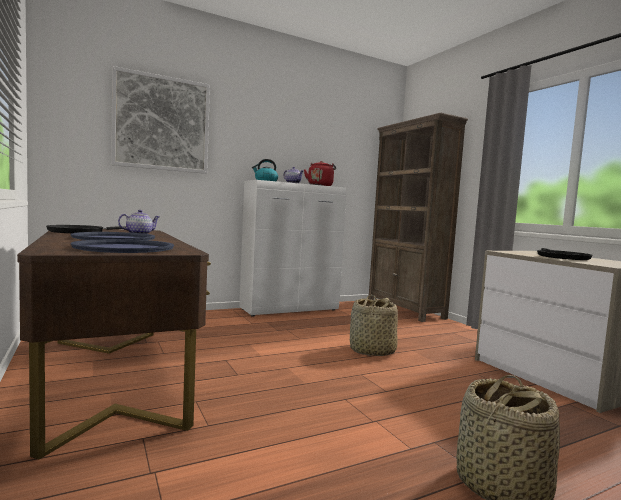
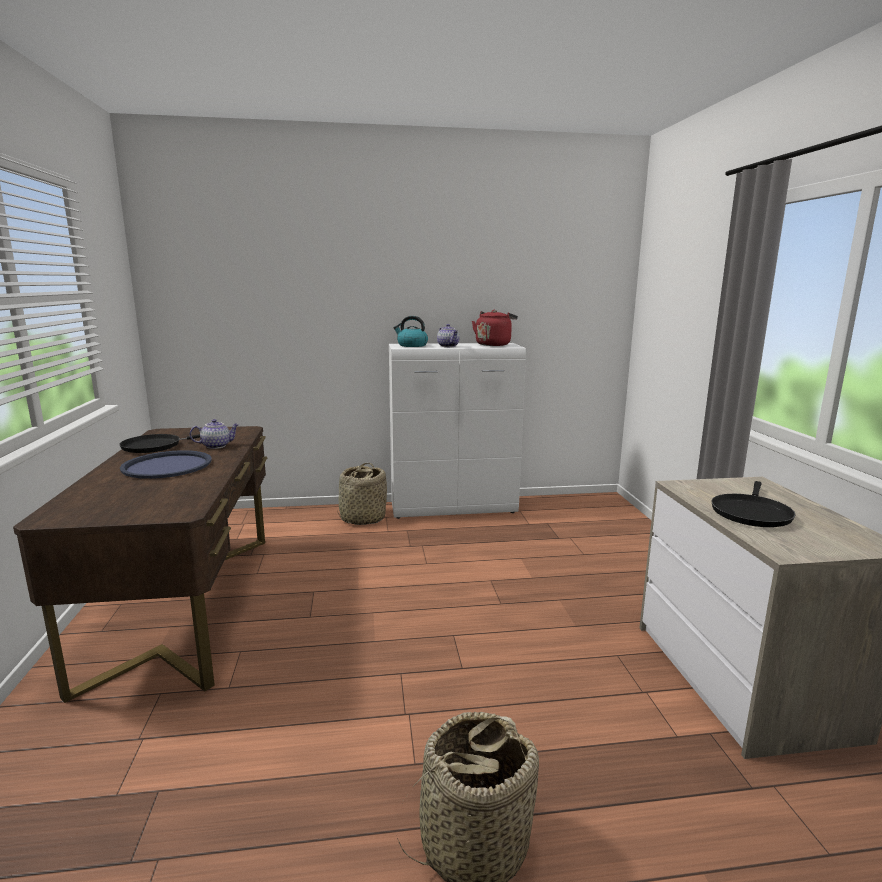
camera: 20 degrees right, 10 degrees up
(124, 248) = (135, 501): blue tray -> none
(162, 123) = (279, 281): picture -> none
(371, 351) = (502, 595): basket -> basket (362, 518)
(405, 310) = (620, 517): brown bookcase -> none

